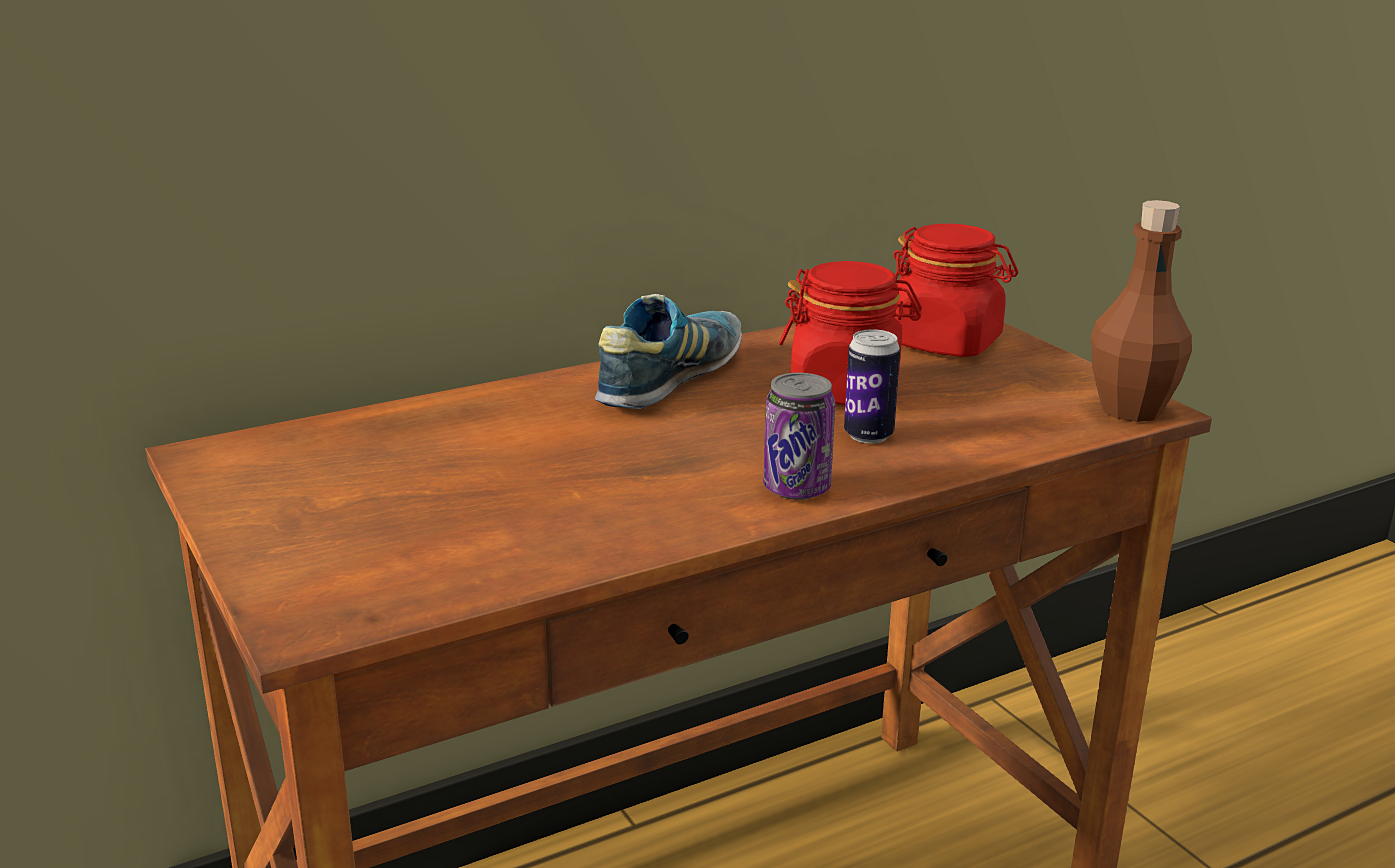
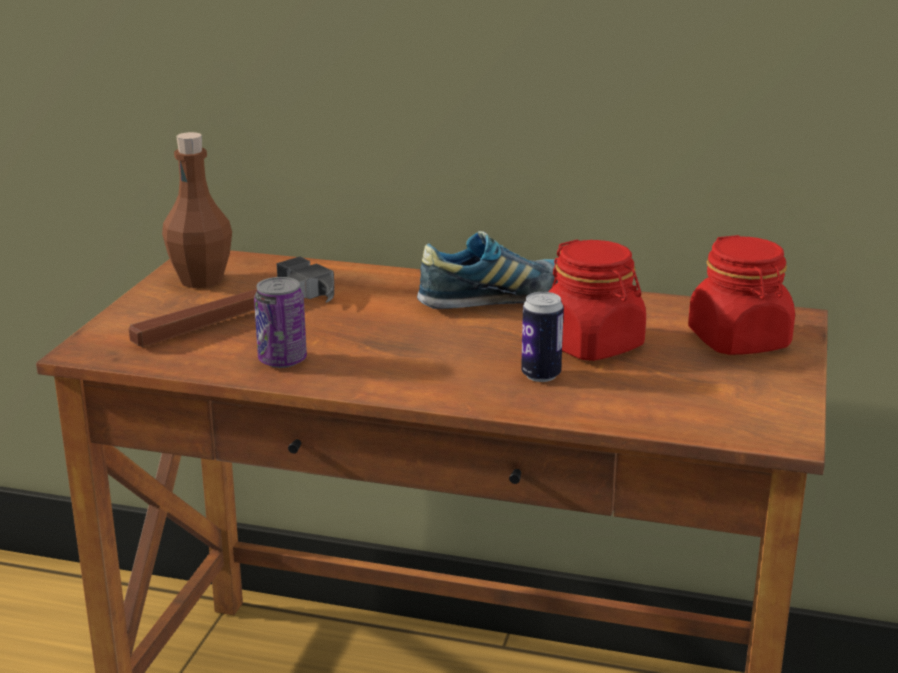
camera: 45 degrees right, 0 degrees up
(419, 503) = (236, 316): none -> hammer
(796, 489) = (428, 386): can -> can (282, 360)
(1130, 410) = (766, 432): brown bottle -> brown bottle (201, 280)

